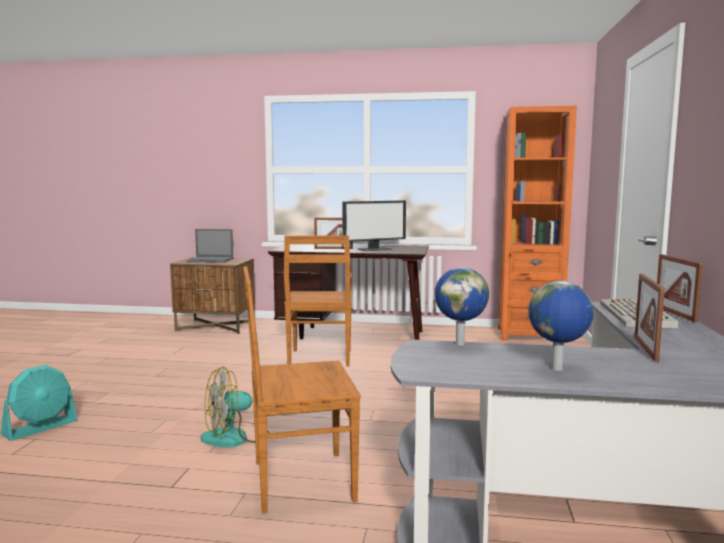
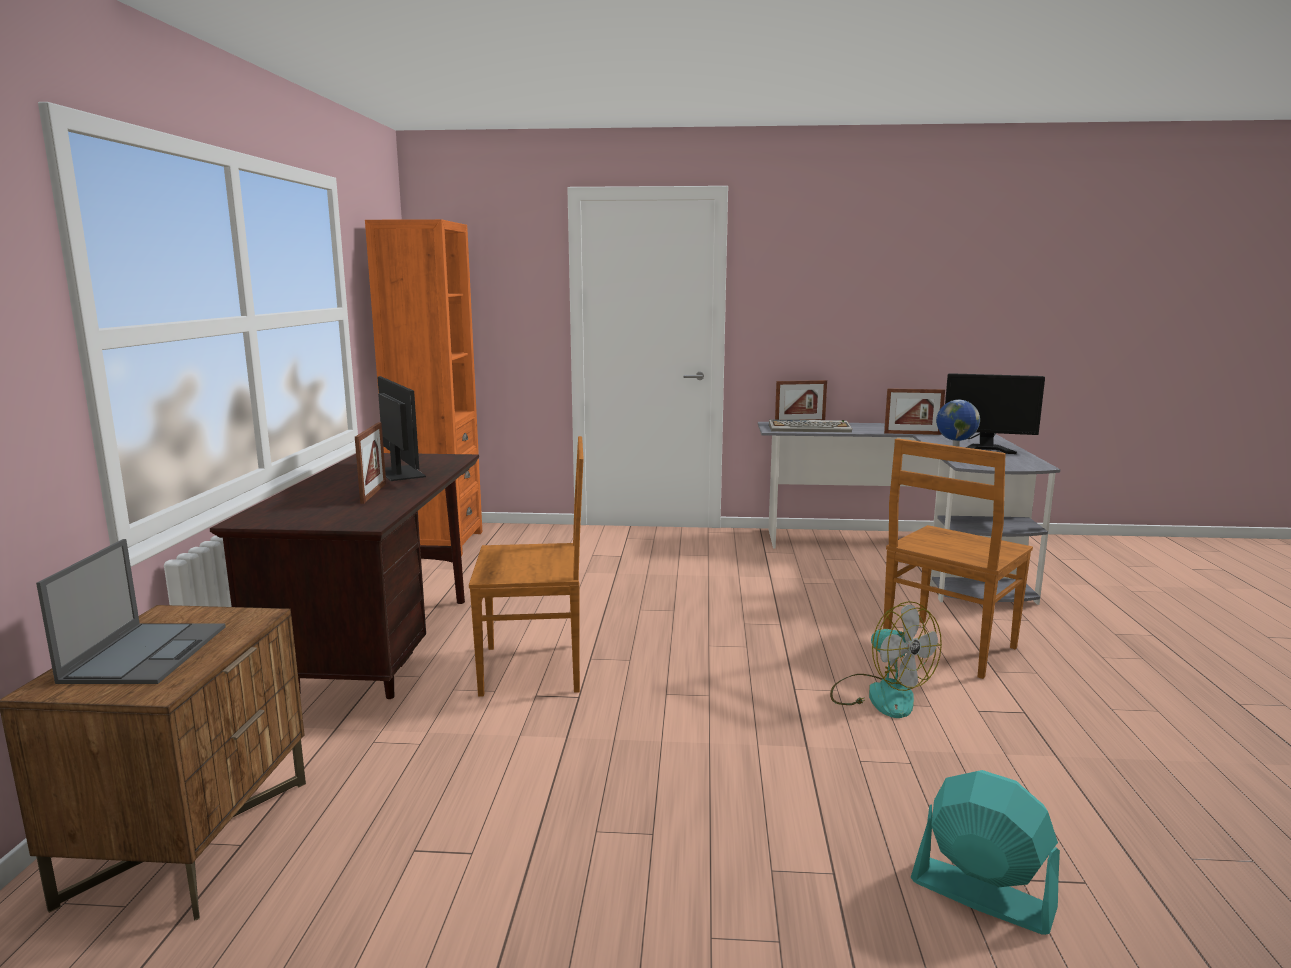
camera: 95 degrees left, 5 degrees up
(299, 481) = (947, 649): brown chair -> brown chair turned 60 degrees clockwise
(558, 369) = (985, 447): globe -> monitor

